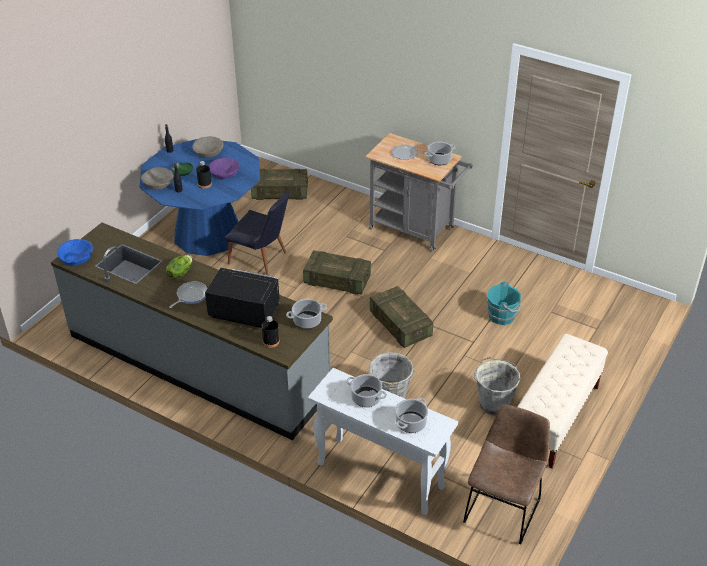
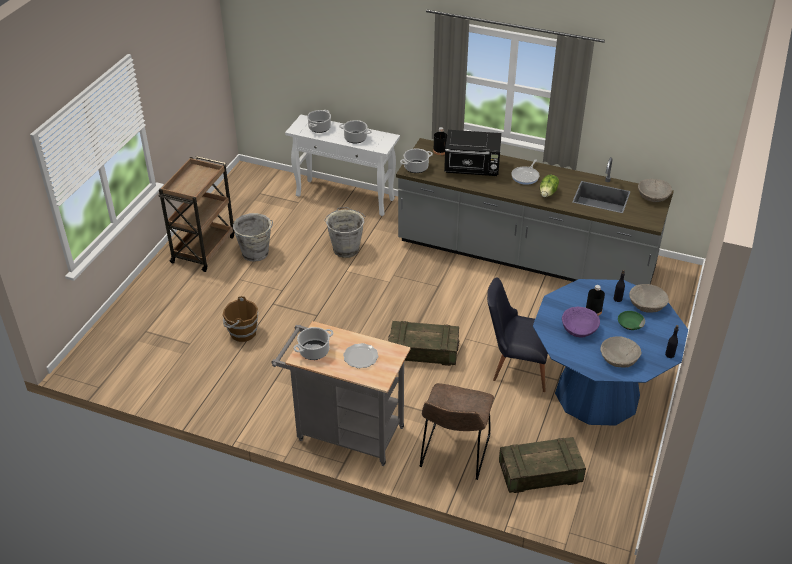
camera: 170 degrees right, 0 degrees up
(77, 258) = (653, 196): blue bowl -> beige bowl
(400, 325) = (346, 311): crate -> none
(502, 316) = (242, 332): turquoise bucket -> brown bucket
(503, 507) = (252, 189): brown chair -> brown chair (454, 454)
(554, 418) = (204, 248): beige bench -> brown cart

